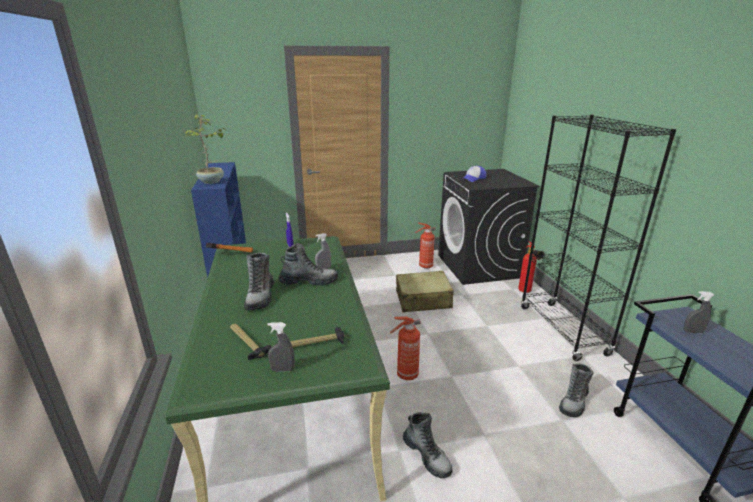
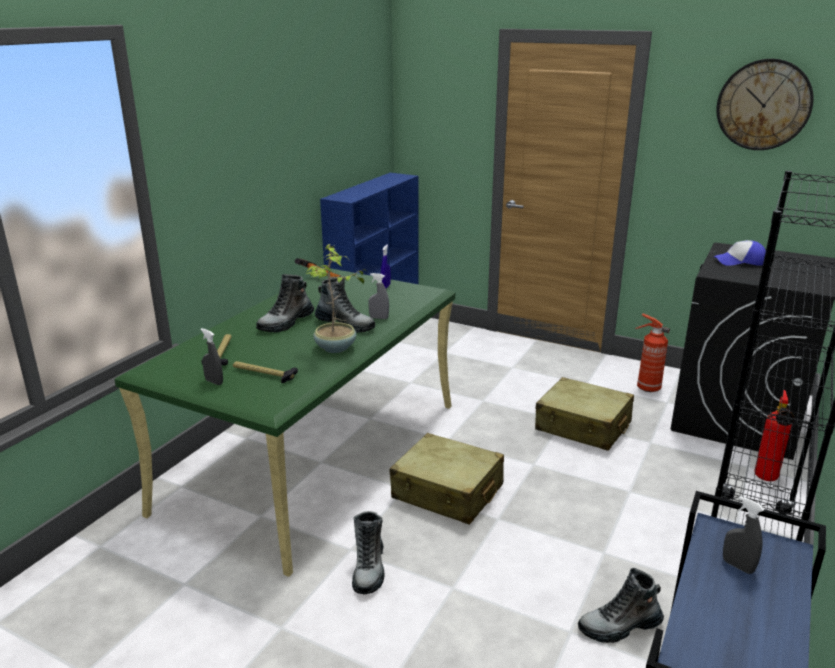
camera: 40 degrees right, 0 degrees up
(212, 182) = (352, 194): potted plant -> potted plant (335, 348)
(406, 375) = (447, 492): fire extinguisher -> beige suitcase
(455, 89) = (763, 105): none -> wall clock

